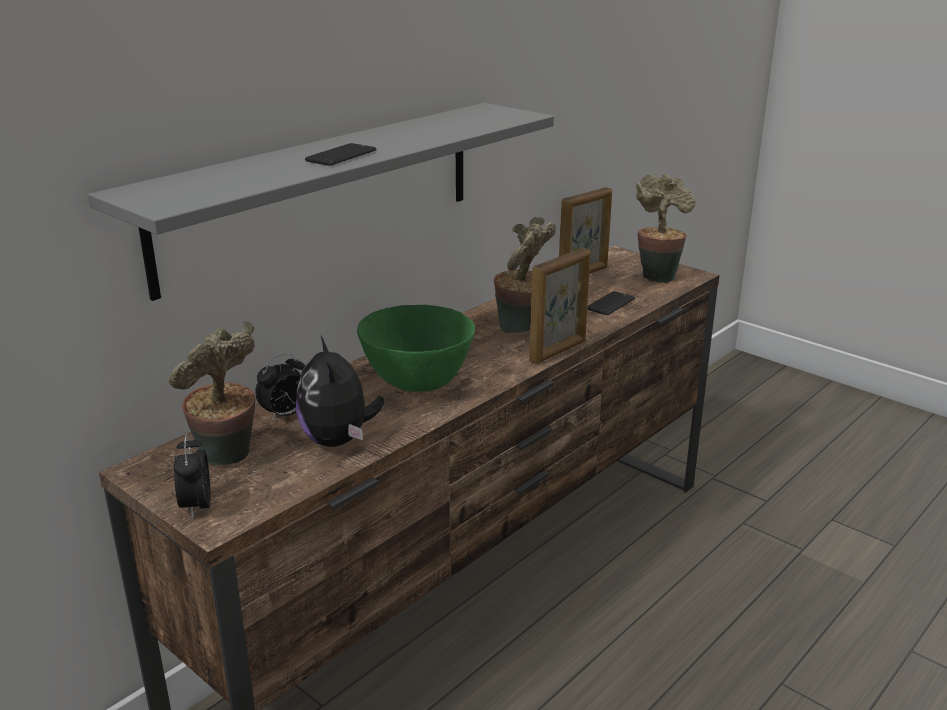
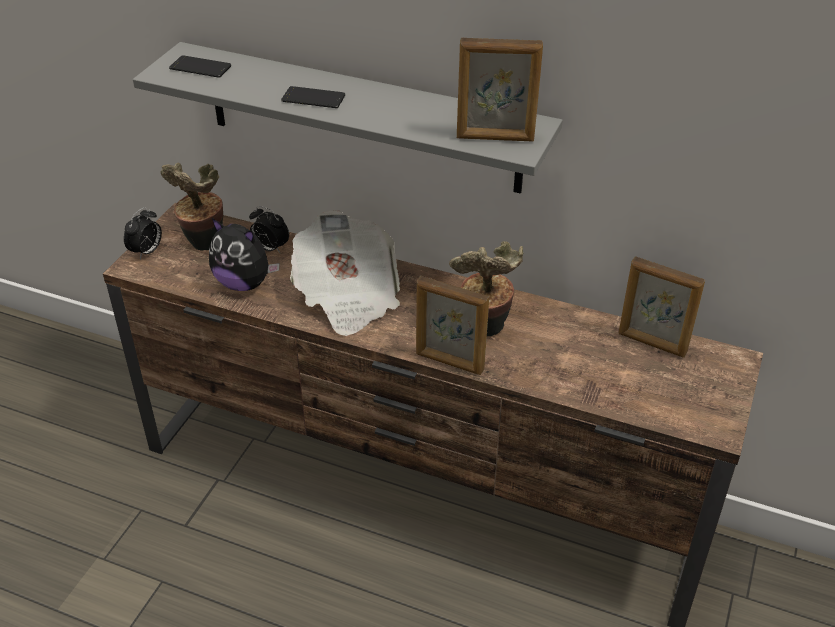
camera: 70 degrees right, 15 degrees up
(196, 506) = (147, 252): alarm clock -> alarm clock turned 150 degrees clockwise
(339, 440) = (244, 283): plush toy -> plush toy turned 120 degrees counterclockwise
(419, 383) = (347, 296): green bowl -> newspaper
(497, 118) = (495, 138): none -> picture frame
(610, 304) = (583, 377): phone -> phone (200, 67)
(657, 275) = (693, 401): potted plant -> none

